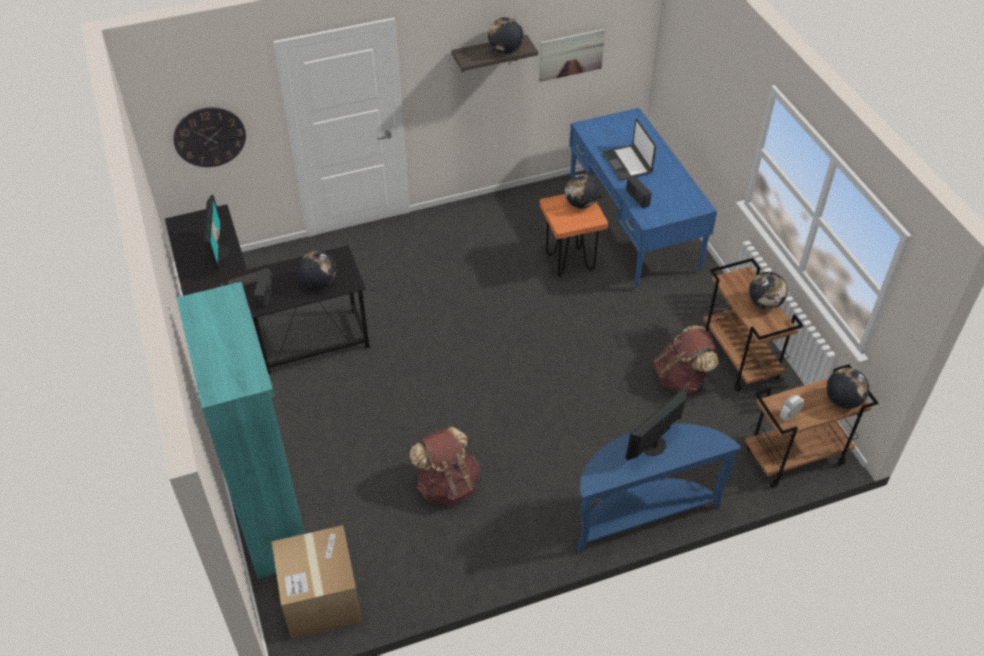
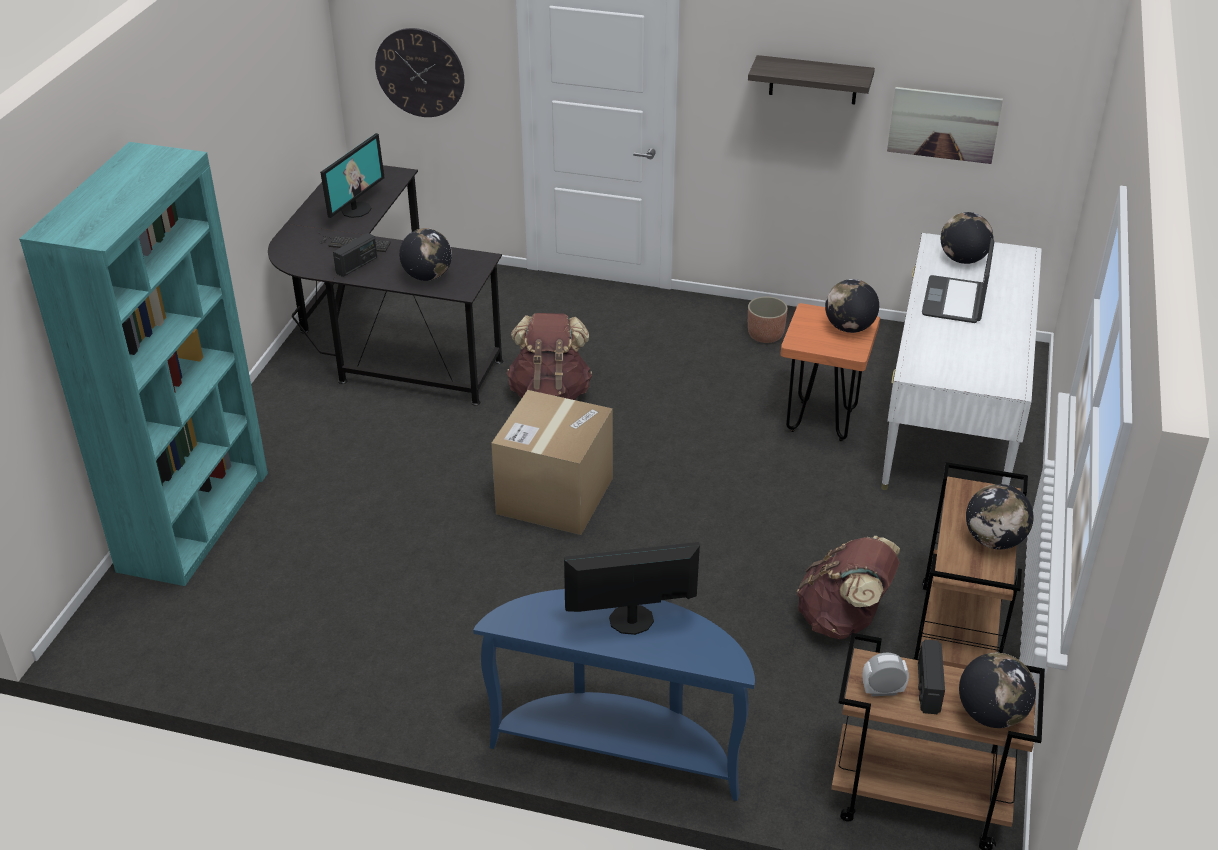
camera: 35 degrees right, 10 degrees down
(321, 599) = (153, 628): cardboard box -> cardboard box (555, 496)
(447, 485) = (413, 587): brown backpack -> brown backpack (550, 394)
(492, 220) = (765, 335): none -> planter
(505, 50) = (825, 74): globe -> globe (962, 259)
(632, 227) = (952, 417): blue desk -> white desk
(637, 198) = (925, 343): radio -> radio (928, 688)

